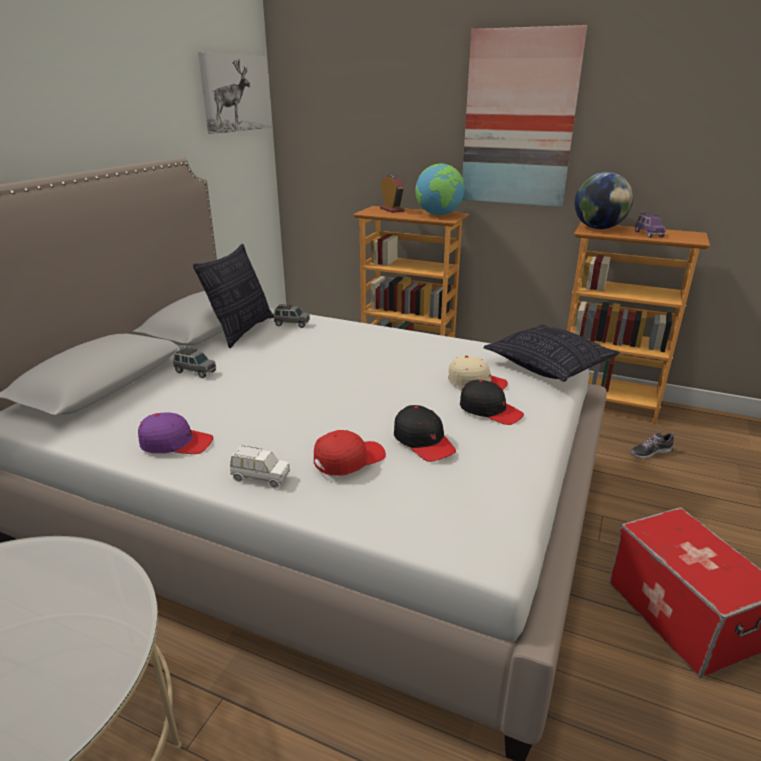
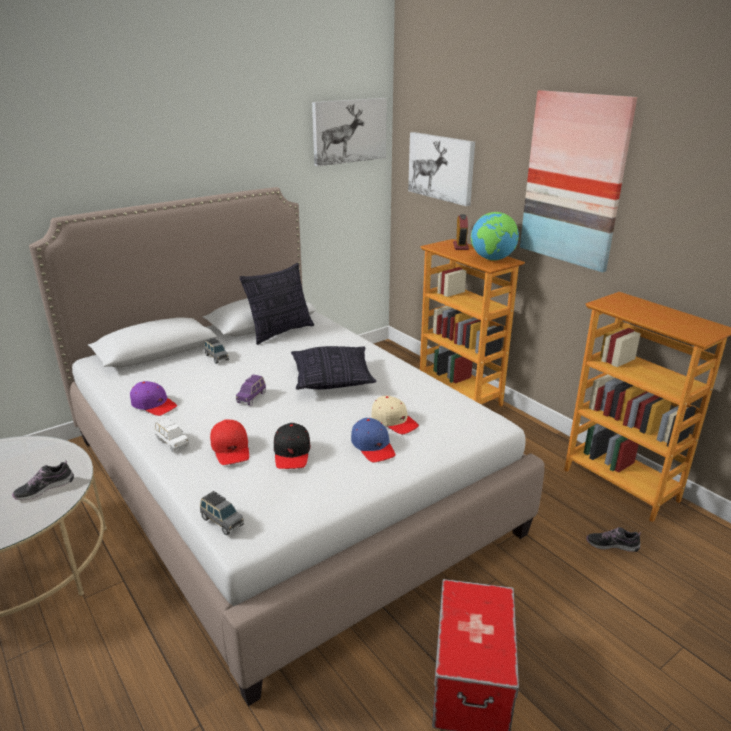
camera: 30 degrees right, 0 degrees up
(81, 613) = (44, 489): none -> shoe
(291, 324) = (320, 335): grey toy car -> grey toy car (222, 521)
(347, 130) = (441, 167): none -> picture
(348, 460) = (231, 449): red cap -> red cap turned 75 degrees clockwise
(490, 410) = (373, 446): black cap -> blue cap
(549, 366) = (475, 425): pillow -> pillow (332, 379)
(598, 228) = (622, 302): globe -> none
(648, 234) = (663, 319): purple toy car -> purple toy car (251, 397)

